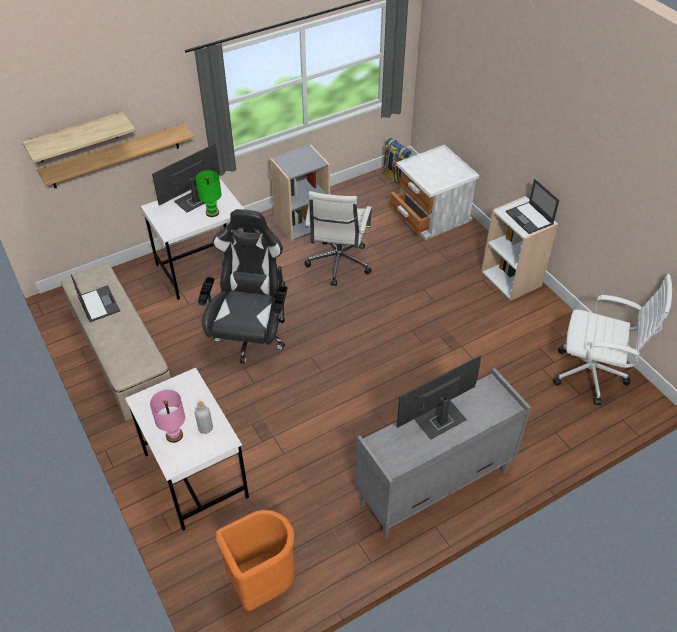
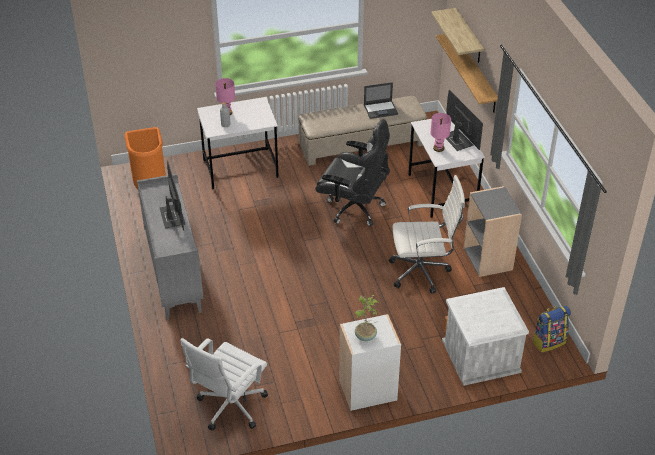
camera: 105 degrees right, 5 degrees down
(212, 212) = (439, 148): green table lamp -> pink table lamp
(338, 265) = (422, 272): white office chair -> white office chair turned 150 degrees clockwise
(530, 218) = (366, 336): laptop -> potted plant

